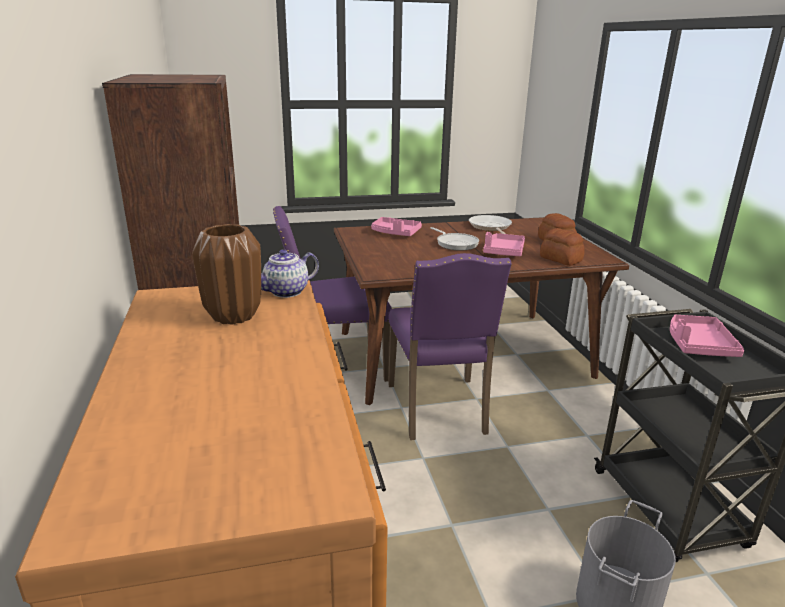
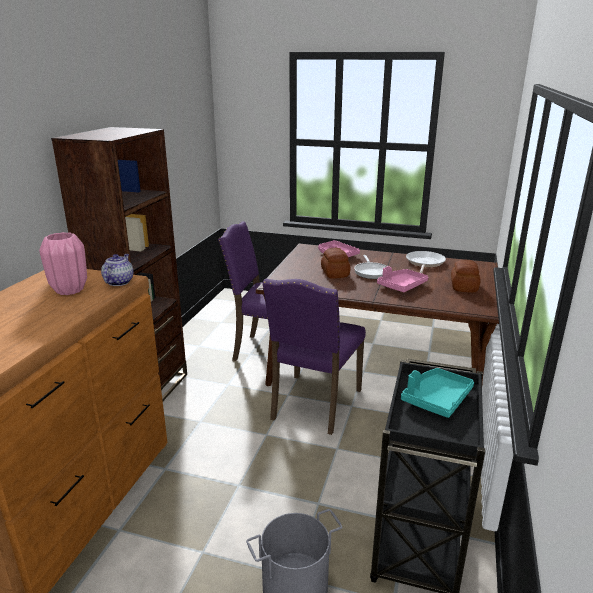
camera: 30 degrees right, 0 degrees up
(233, 316) = (69, 290): brown vase -> pink vase
(285, 292) = (119, 282): teapot -> teapot turned 105 degrees clockwise
(560, 259) = (442, 302): bread -> bread (334, 273)
(698, 345) = (436, 399): pink tray -> turquoise tray

